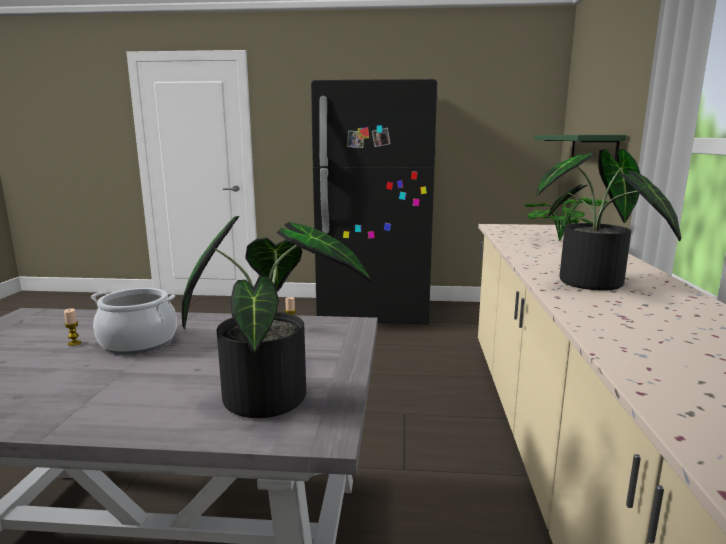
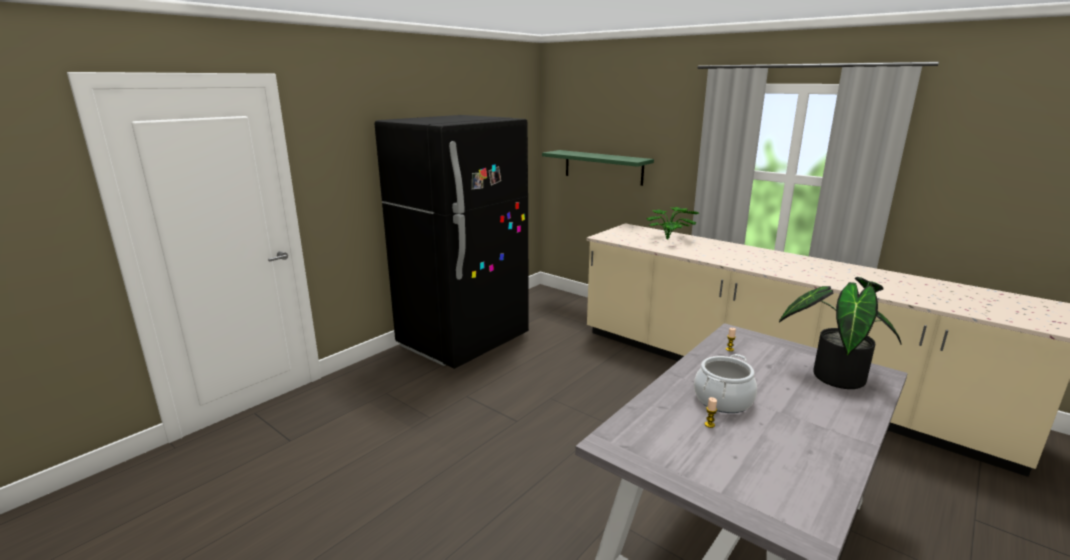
camera: 55 degrees left, 5 degrees up
(593, 285) = (773, 264): potted plant -> none

